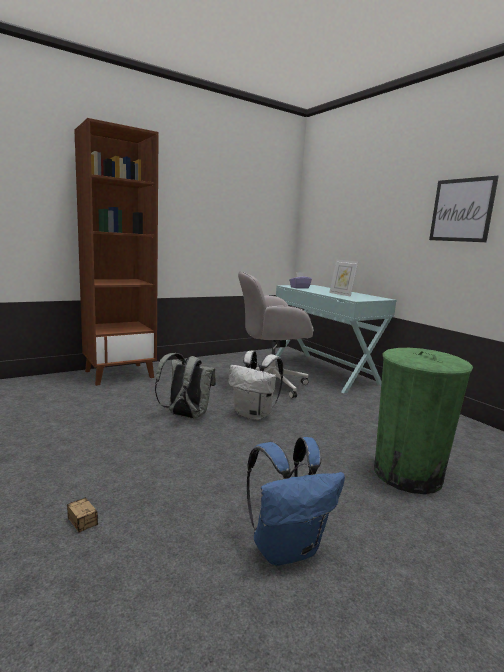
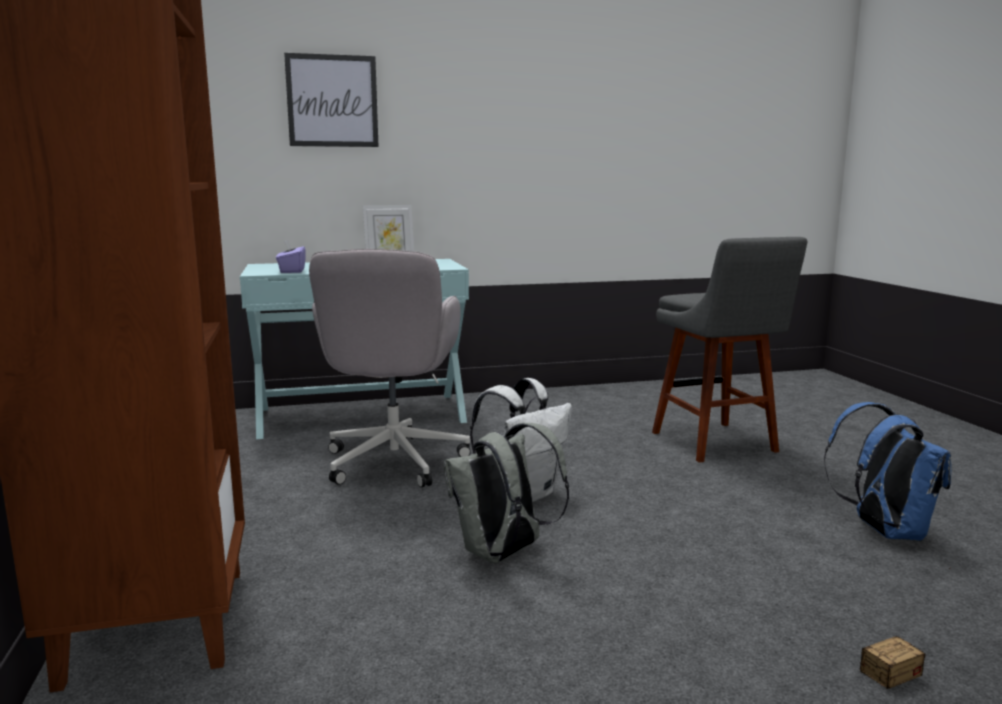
camera: 70 degrees left, 0 degrees up
(407, 474) = (717, 444): green trash can -> grey stool
(461, 210) = (527, 121): picture -> picture (332, 101)

